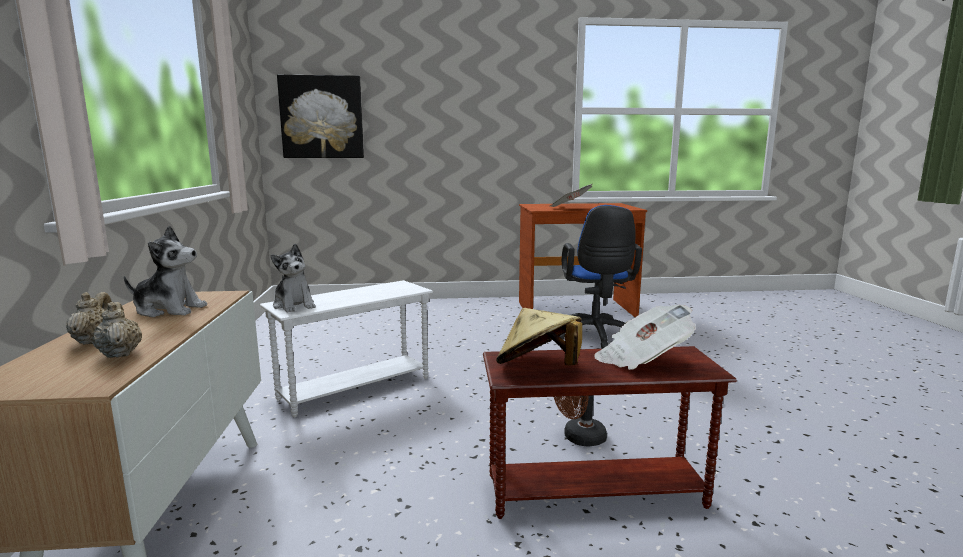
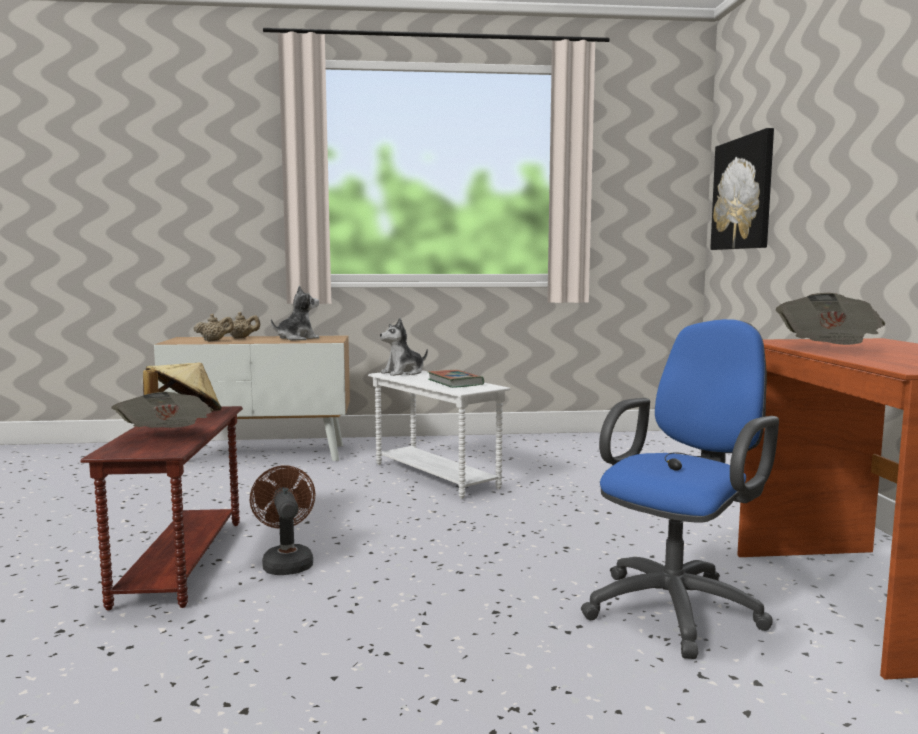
camera: 90 degrees right, 5 degrees down
(169, 310) = (297, 339): plush toy -> plush toy turned 135 degrees counterclockwise
(373, 291) = (455, 382): none -> book
(595, 337) = (678, 607): blue office chair -> blue office chair turned 135 degrees clockwise

